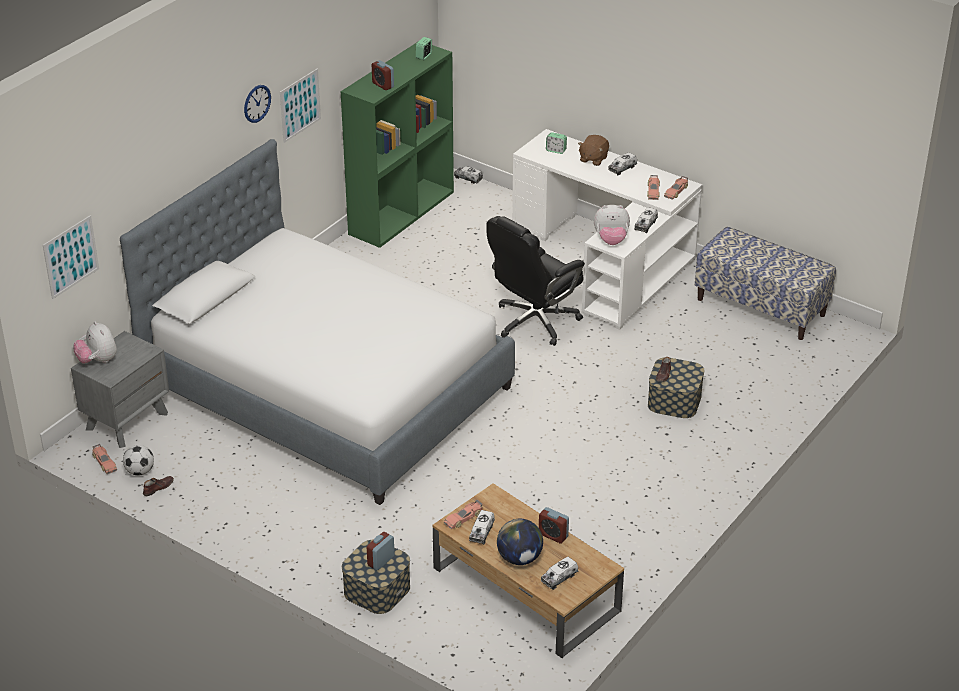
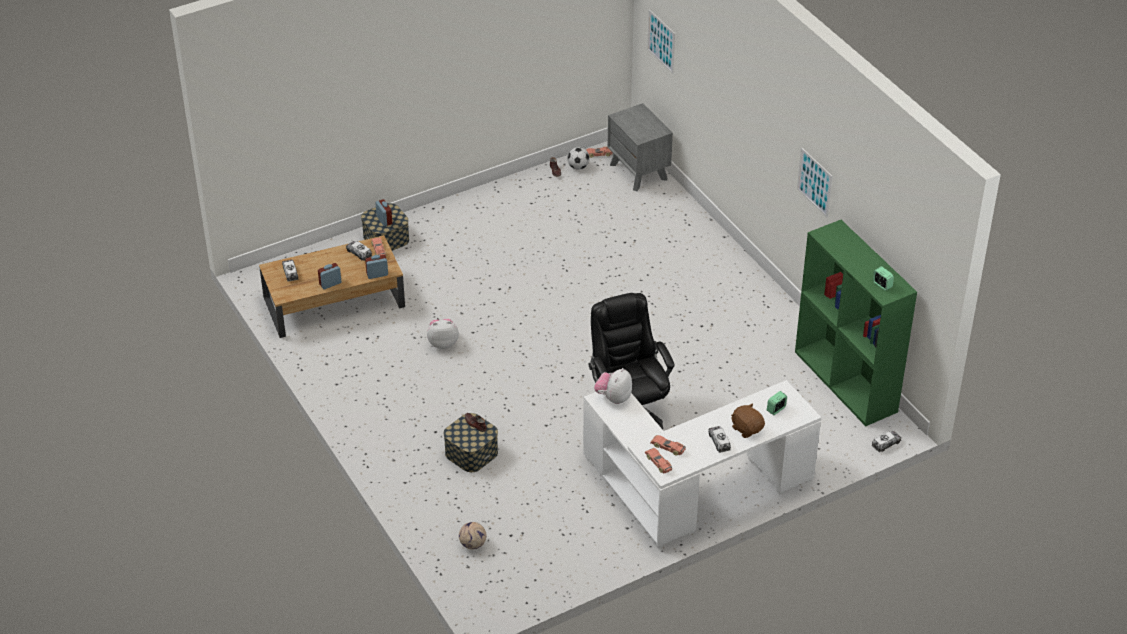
camera: 115 degrees right, 5 degrees up
(98, 360) = (643, 115): plush toy -> plush toy (443, 343)
(257, 103) = (784, 129): wall clock -> none
(326, 387) = (615, 271): bed -> none
(383, 85) = (838, 245): alarm clock -> alarm clock (377, 274)
(519, 558) = (322, 262): globe -> none
(646, 225) = (624, 429): toy truck -> none
(761, 307) = (559, 564): bench -> none
(785, 362) = (473, 544): none -> football

